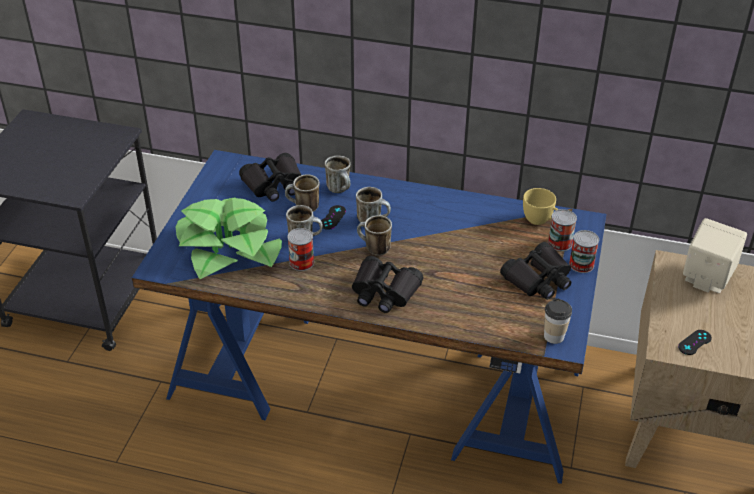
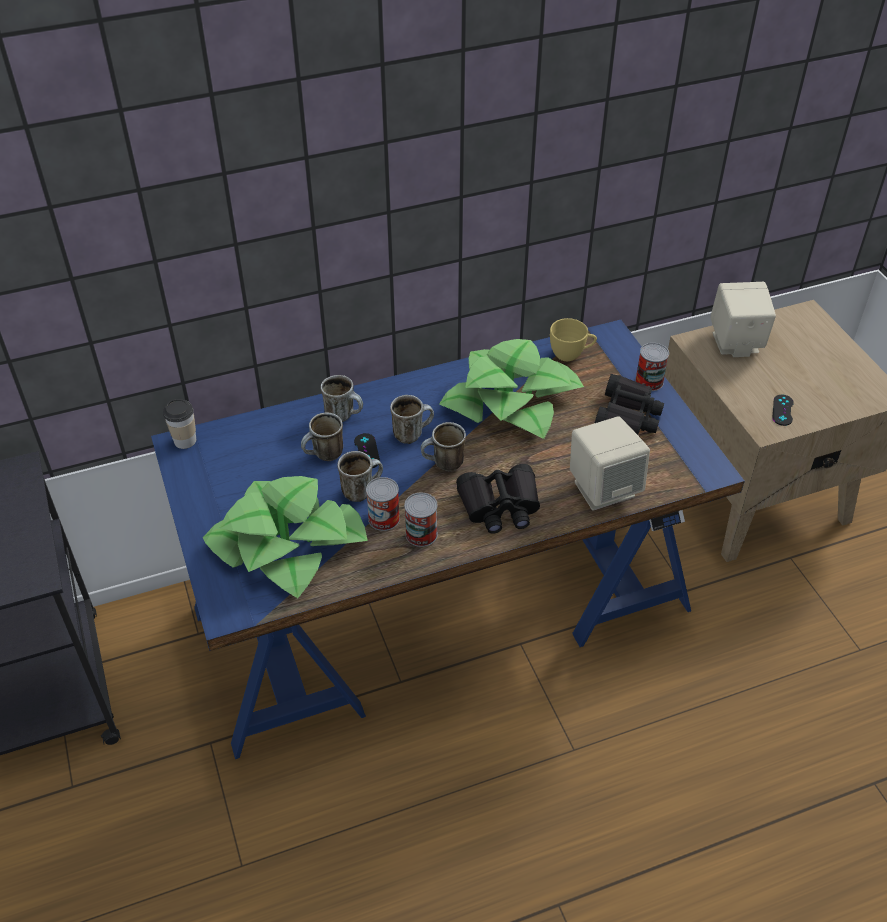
camera: 35 degrees left, 5 degrees up
(274, 185) = (265, 445): black binoculars -> none
(462, 231) = (511, 402): none -> potted plant
(469, 316) = (604, 488): none -> beige speaker
(554, 336) = (695, 467): cup -> cup (185, 441)
(560, 243) = (610, 369): can -> can (421, 534)

